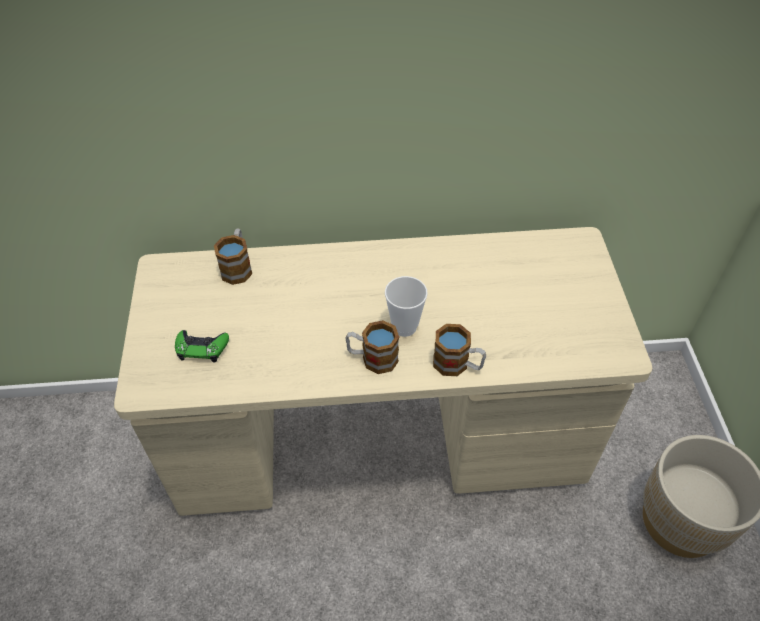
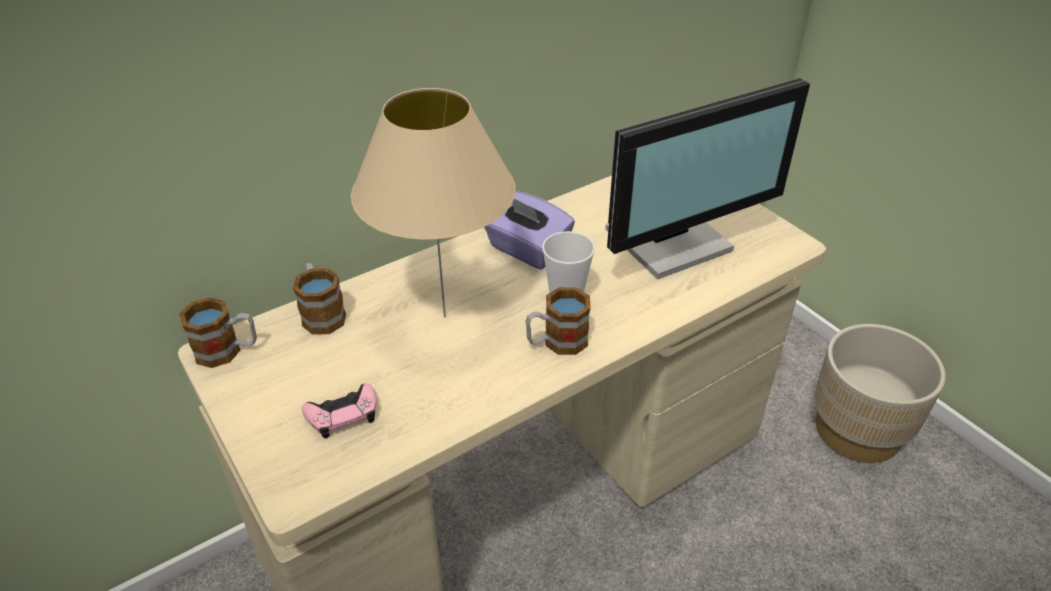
camera: 30 degrees left, 10 degrees down
(202, 348) = (343, 414): green game controller -> pink game controller
(312, 303) = (444, 316): none -> beige table lamp
(408, 273) = (527, 250): none -> purple tissue box
(457, 365) = (650, 312): mug -> mug (227, 350)
(524, 312) = (673, 242): none -> monitor

